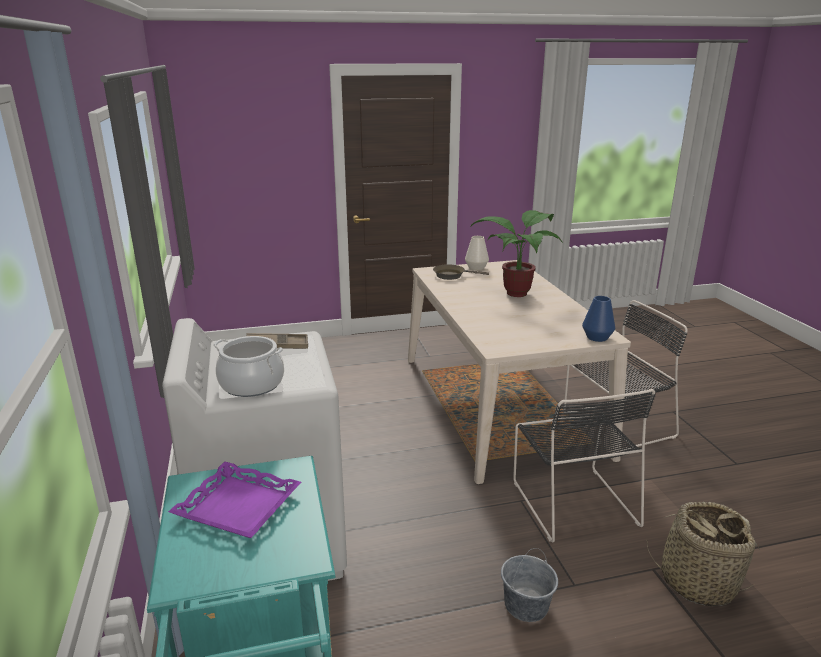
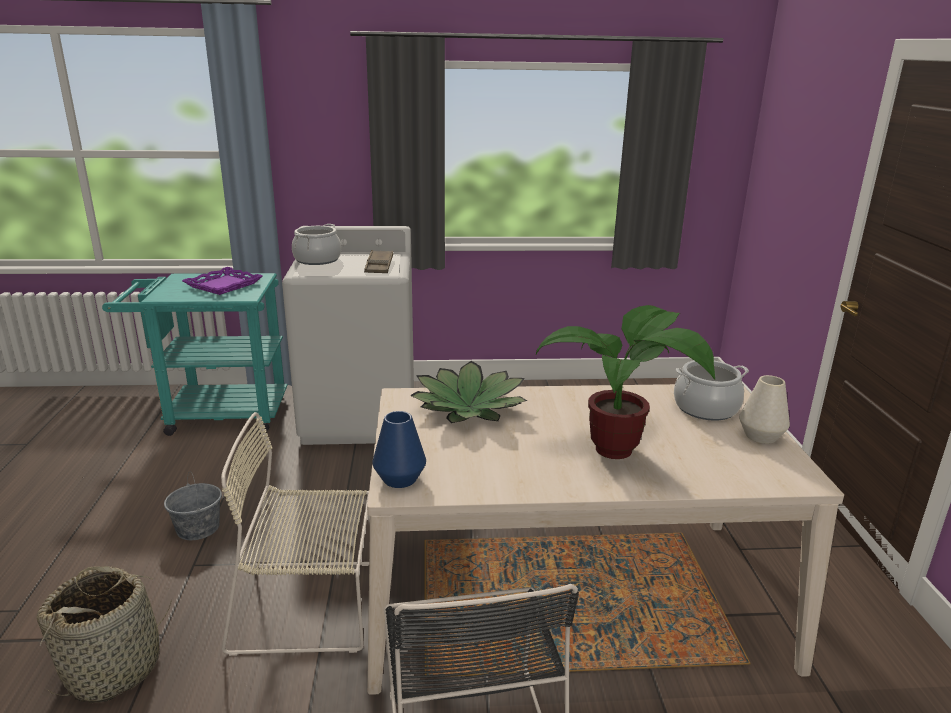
camera: 100 degrees right, 0 degrees up
(452, 275) = (705, 408): brown frying pan -> cooking pot
(494, 328) = (469, 407): none -> potted plant
(572, 500) = (311, 605): black chair -> beige chair

